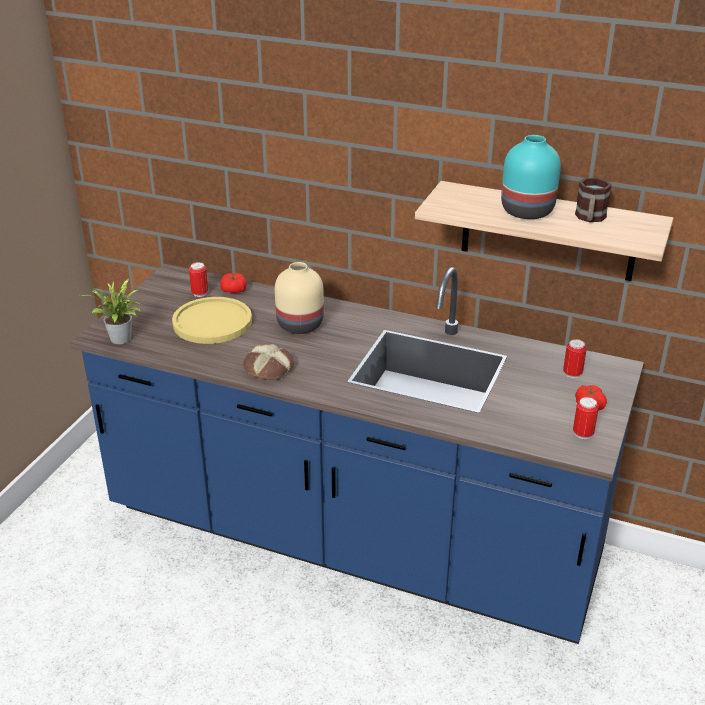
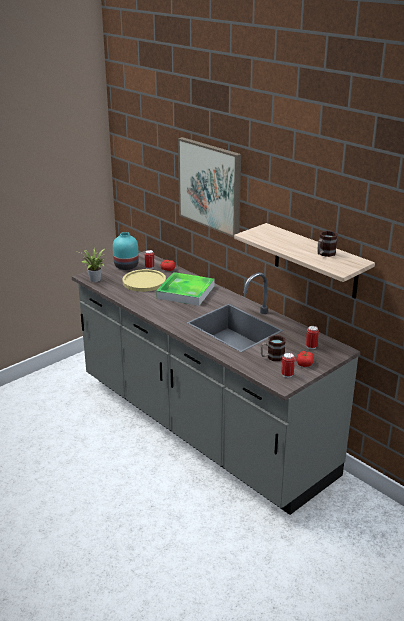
camera: 25 degrees right, 5 degrees down
(268, 368) = (152, 308): bread -> none
(299, 325) = (186, 292): beige vase -> tray
(311, 131) = (210, 186): none -> picture
(352, 538) = (202, 427): blue counter -> grey counter
(525, 211) = (293, 244): turquoise vase -> turquoise vase (126, 266)
(533, 408) = (272, 357): none -> mug

